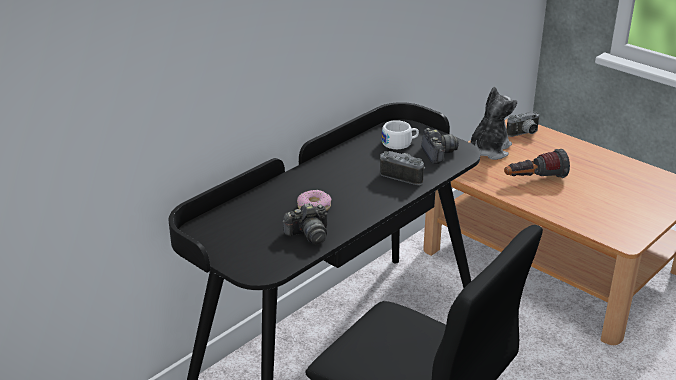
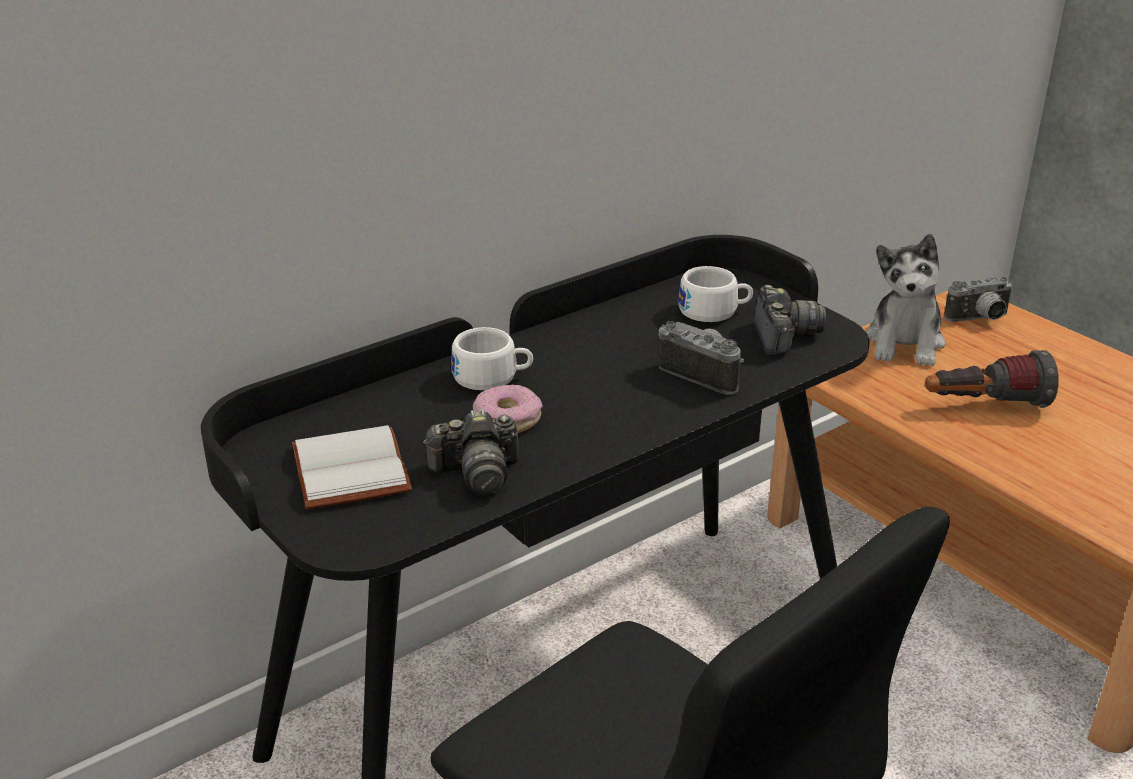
camera: 10 degrees right, 0 degrees up
(248, 239) = (355, 471): none -> white book
(299, 187) = (492, 377): none -> white cup
(488, 150) = (904, 343): plush toy -> plush toy turned 150 degrees clockwise

